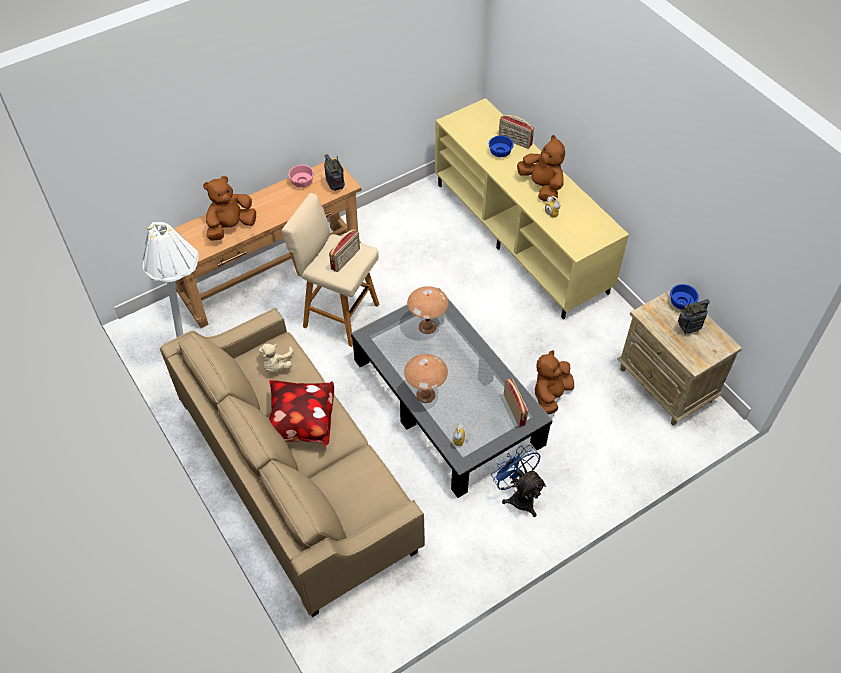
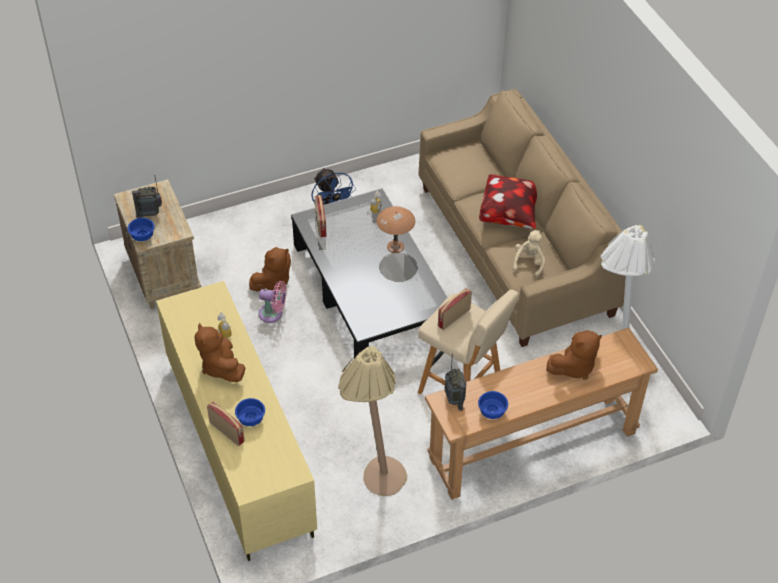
camera: 170 degrees left, 5 degrees down
(302, 183) = (492, 410): pink bowl -> blue bowl
(401, 229) = (374, 479): none -> beige floor lamp
(427, 326) = (379, 304): brown table lamp -> none
(537, 360) = (273, 314): none -> pink fan

